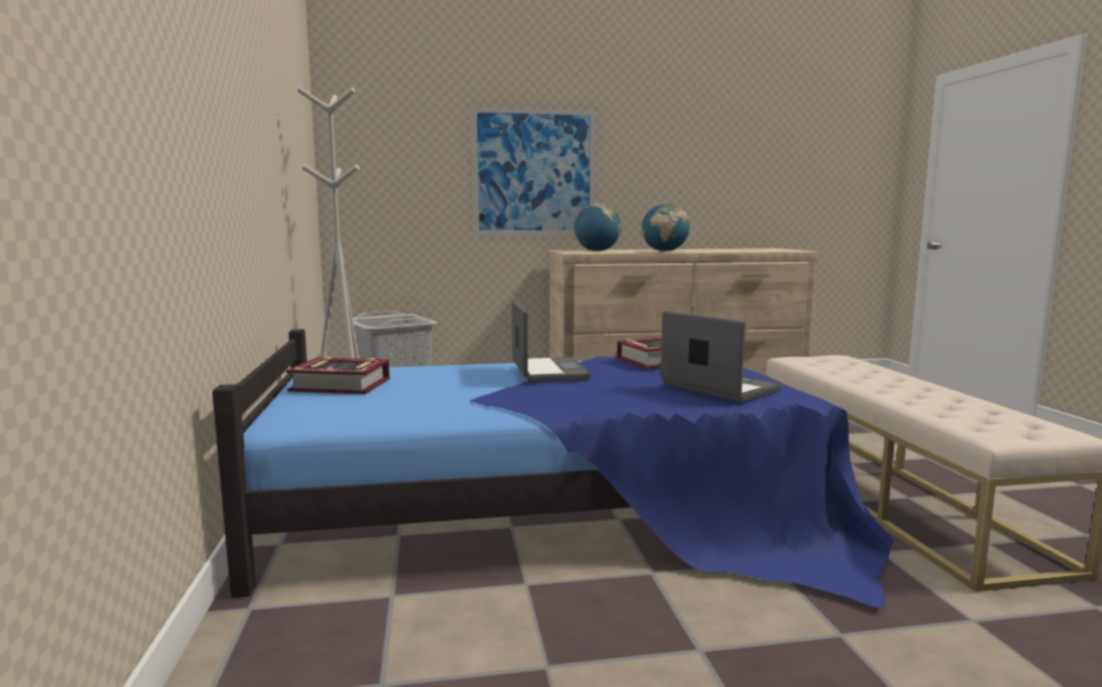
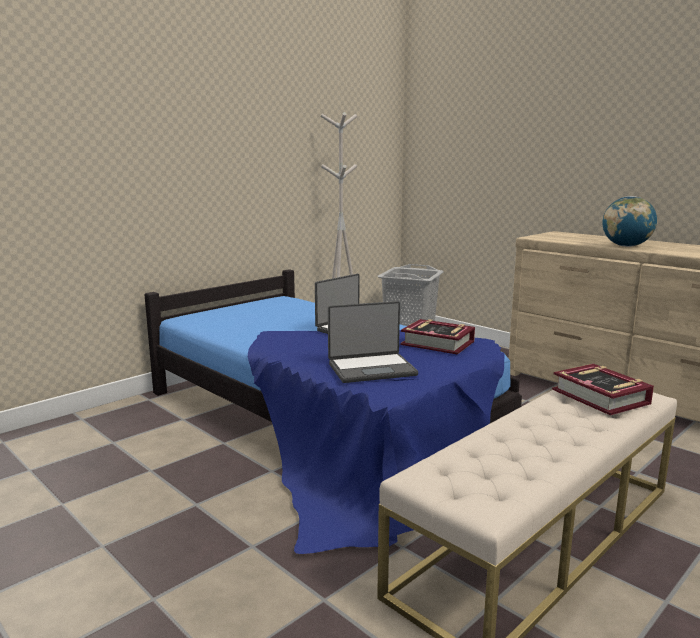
camera: 55 degrees right, 5 degrees up
(341, 385) = (260, 307): book -> book (600, 397)
(534, 173) = (549, 159): picture -> none
(597, 251) = (569, 238): globe -> none
(718, 388) = (371, 369): laptop -> laptop turned 60 degrees clockwise

